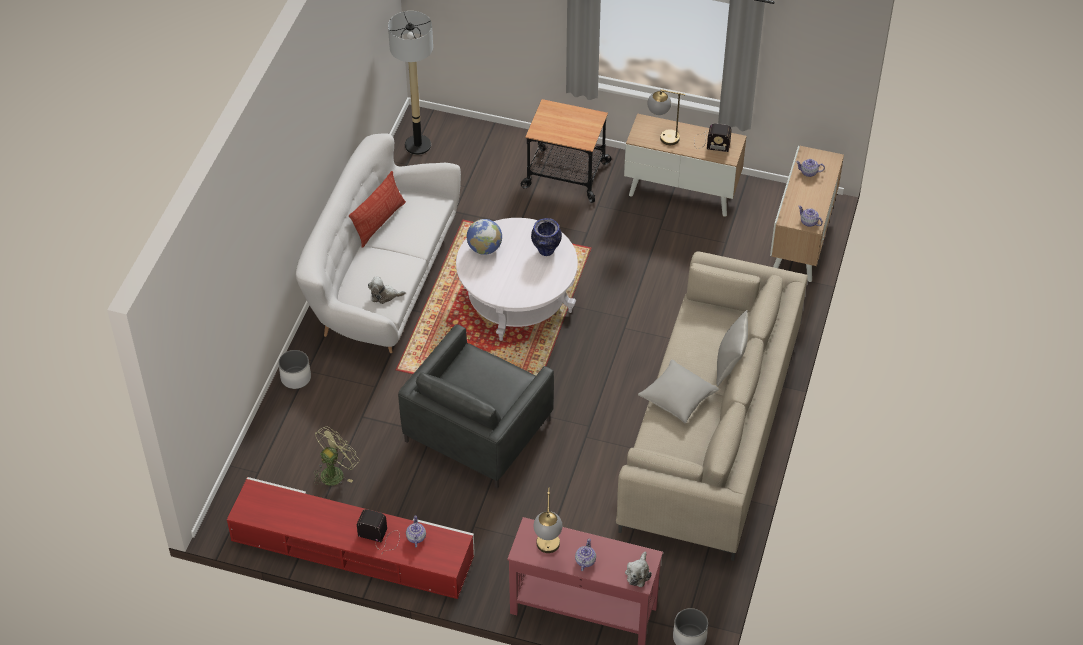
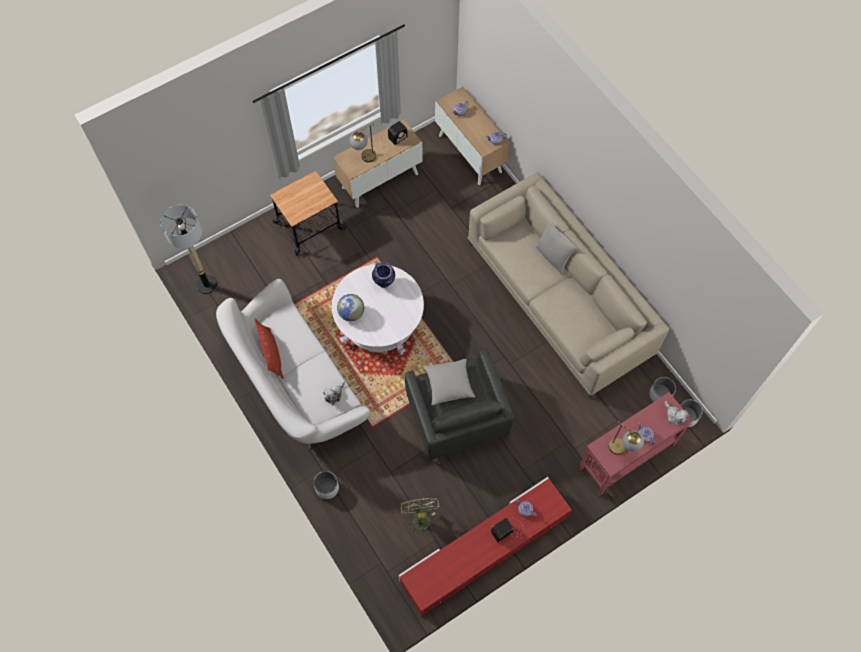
camera: 50 degrees left, 15 degrees up
(677, 398) = (553, 300): grey pillow -> grey pillow (449, 384)
(692, 595) = (660, 394): none -> white planter

